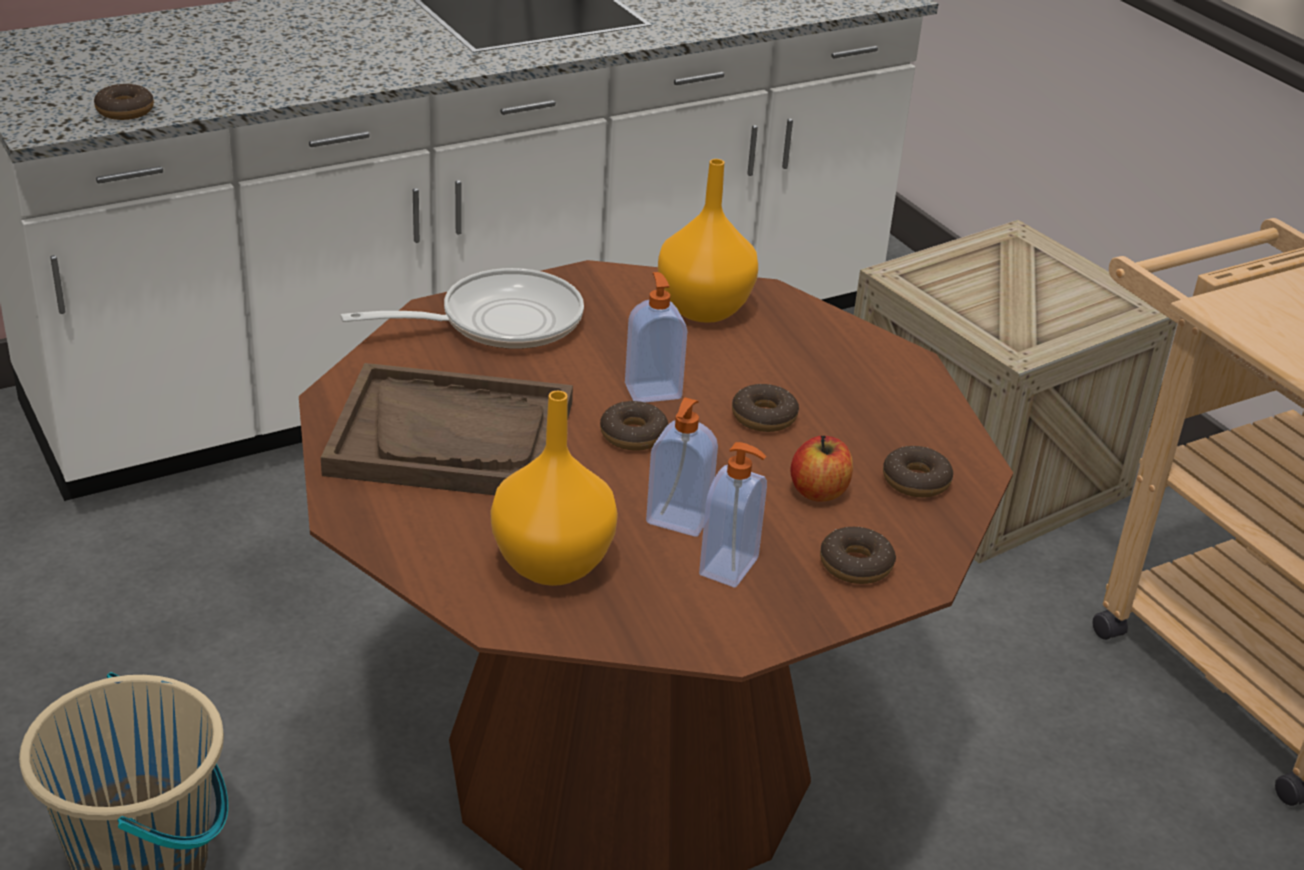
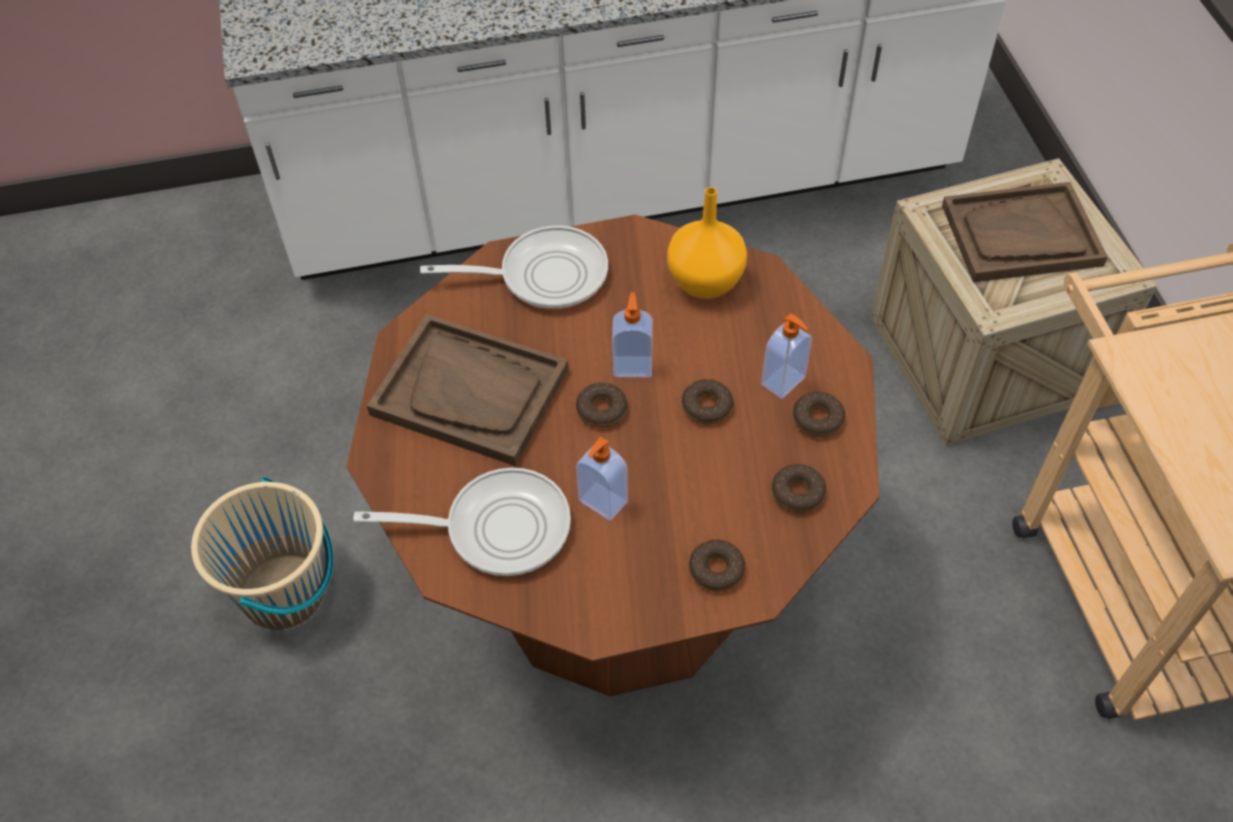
camera: 20 degrees right, 20 degrees up
(125, 111) = (316, 41): donut -> donut (817, 419)
(550, 563) = (497, 528): orange vase -> frying pan
(731, 567) = (623, 555): soap dispenser -> soap dispenser (784, 382)
(819, 491) = (718, 491): apple -> none
(1013, 285) = (1020, 235): none -> brown tray

